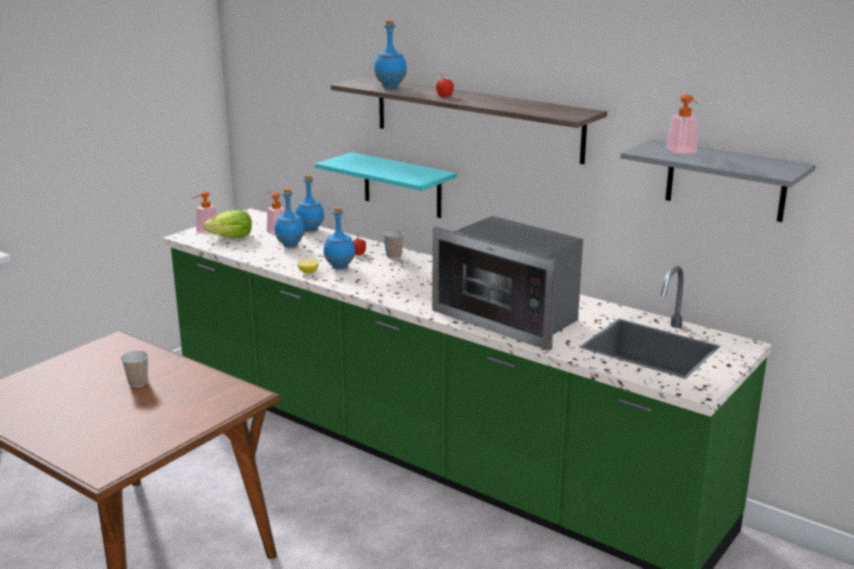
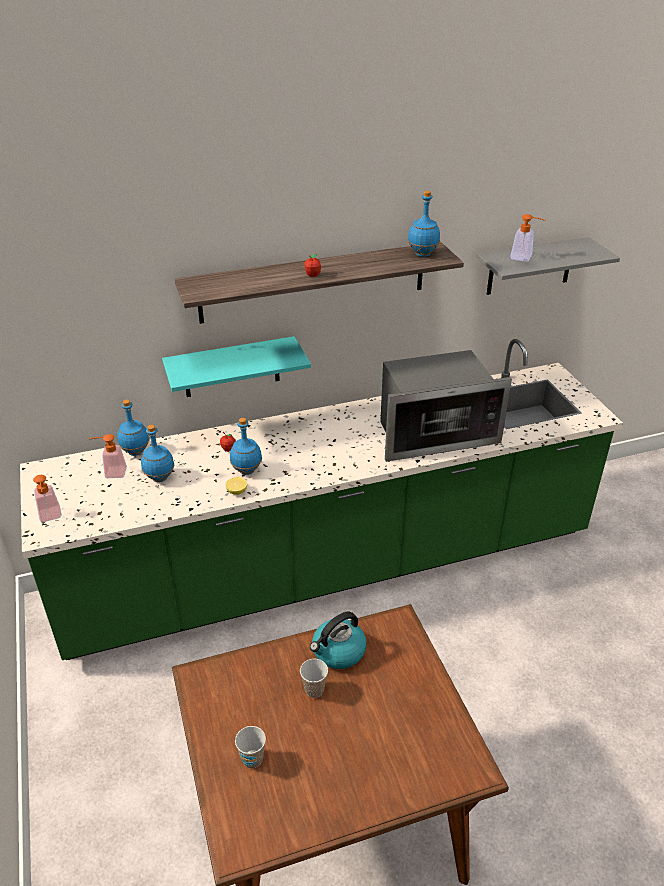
camera: 55 degrees left, 15 degrees up
(188, 380) = (338, 652): none -> kettle
(231, 237) = (88, 505): lettuce -> none
(390, 87) = (240, 283): blue bottle -> blue bottle (422, 254)
(393, 256) = (255, 433): cup -> cup (252, 759)

